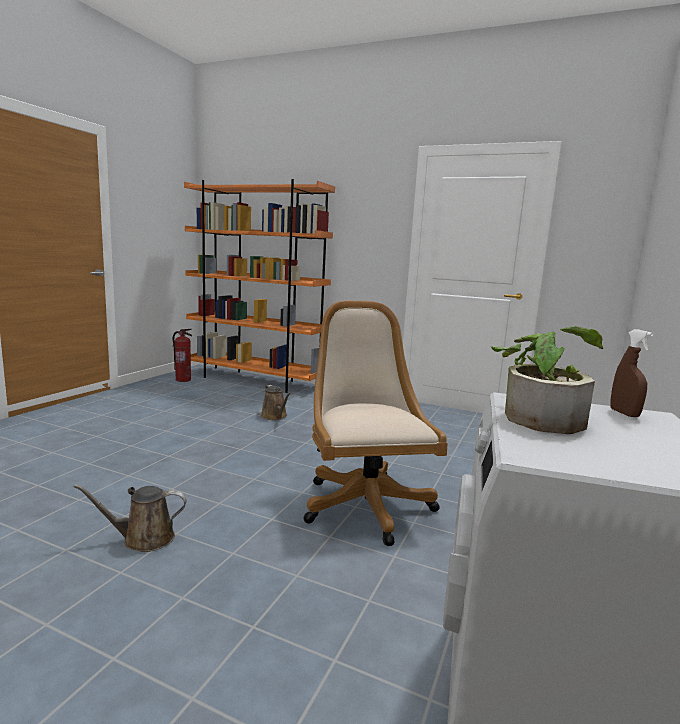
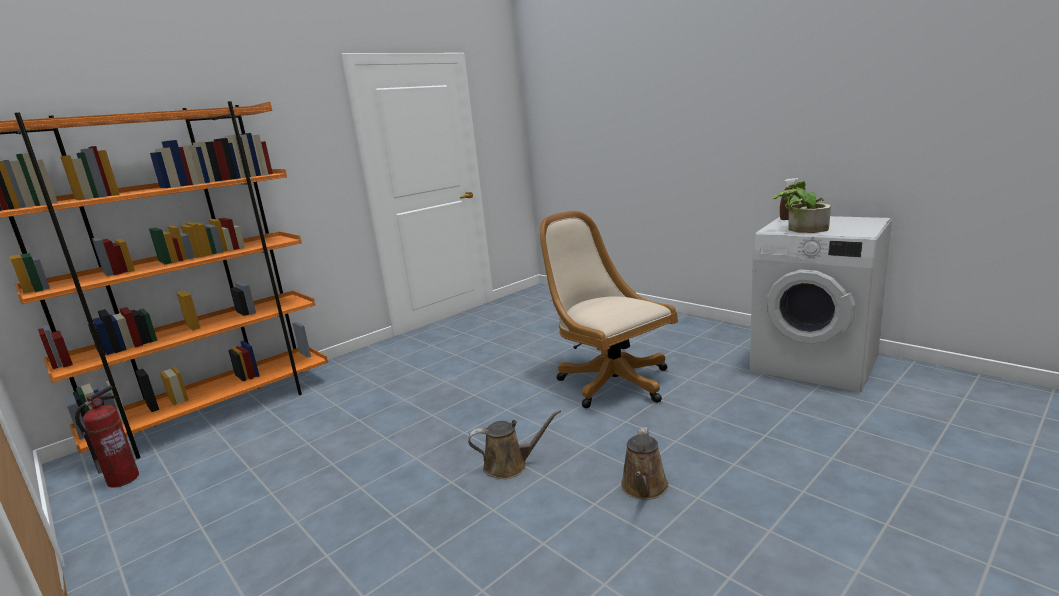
camera: 65 degrees left, 5 degrees up
(275, 416) = (382, 406): brown watering can -> brown watering can (510, 465)
(364, 501) = (608, 380): office chair -> office chair turned 45 degrees clockwise

